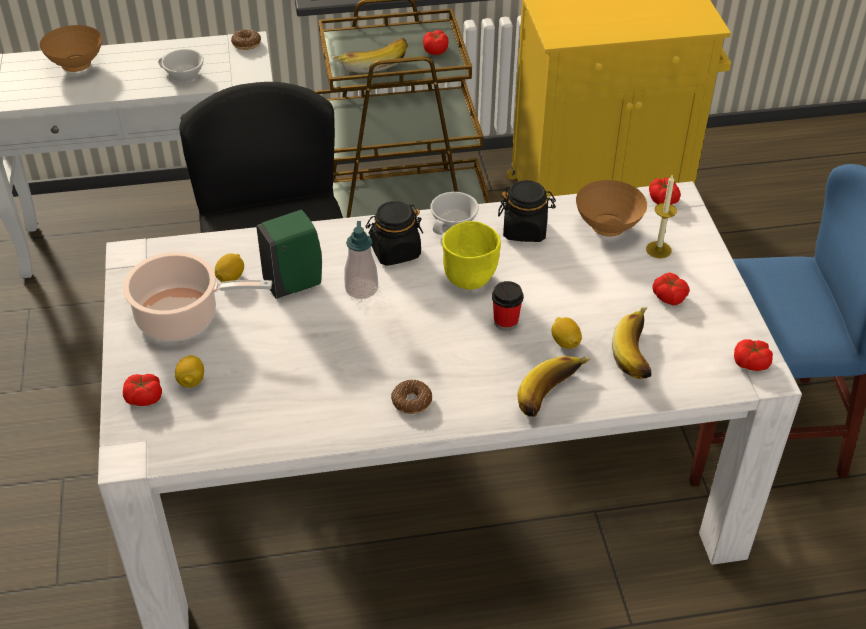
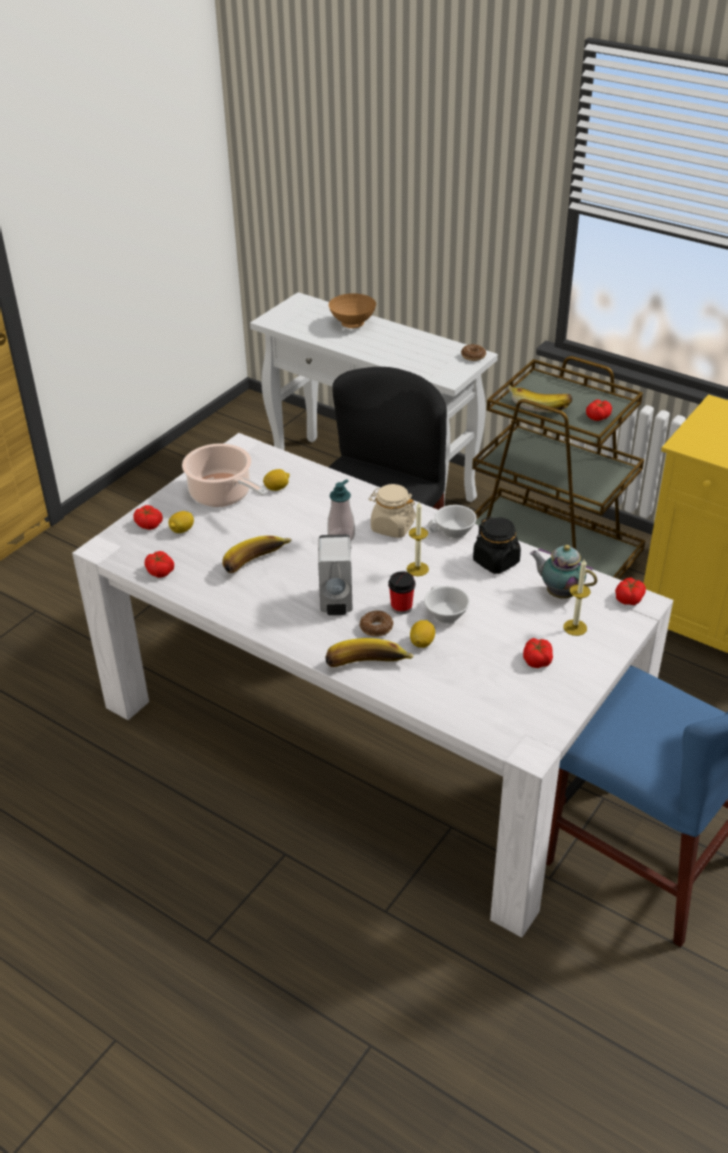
camera: 45 degrees right, 5 degrees down
(182, 76) = (406, 358): white cup -> white cup (444, 614)
(295, 283) = (307, 512): green soap dispenser -> none
(395, 251) = (392, 527): black jar -> beige jar
(412, 401) = (280, 615): donut -> donut (376, 628)
(445, 355) = (336, 603): none -> white soap dispenser
(470, 277) = (417, 569): yellow bowl -> candle
(608, 227) = (559, 593): brown bowl -> teapot
(640, 354) = (462, 680): banana -> banana (257, 564)
(751, 362) = (533, 735): tomato -> tomato (160, 571)

